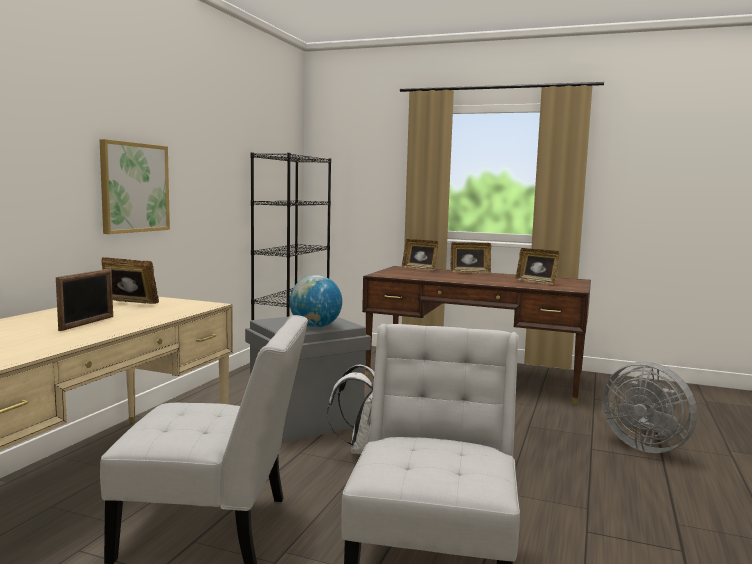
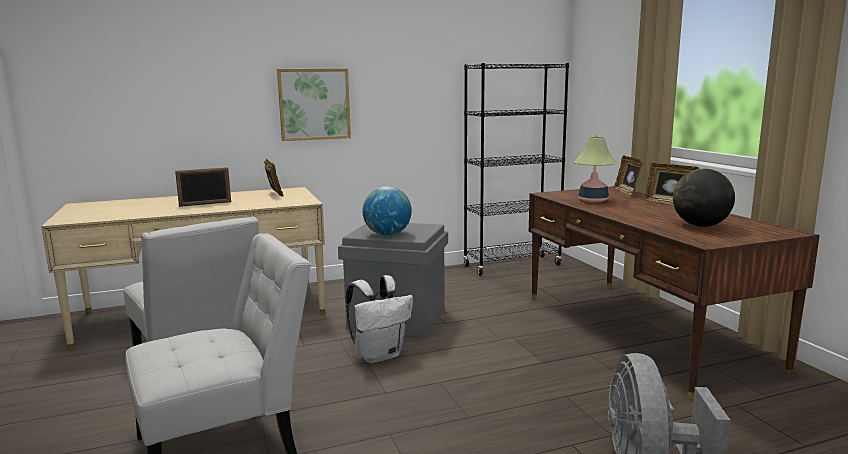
camera: 50 degrees right, 5 degrees up
(424, 275) = (593, 200): none -> table lamp
(536, 282) = (700, 226): picture frame -> globe

